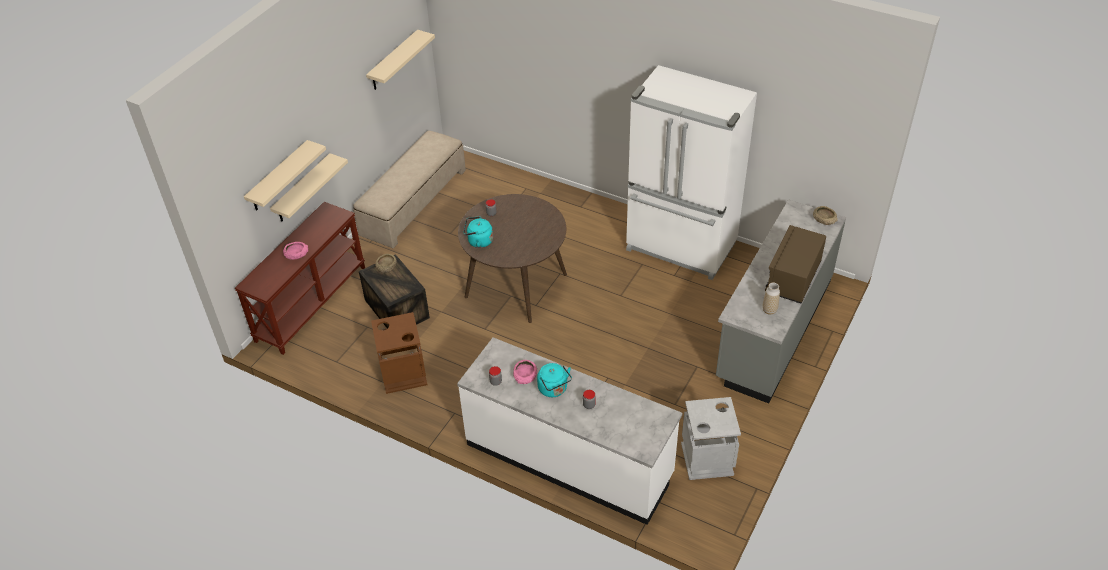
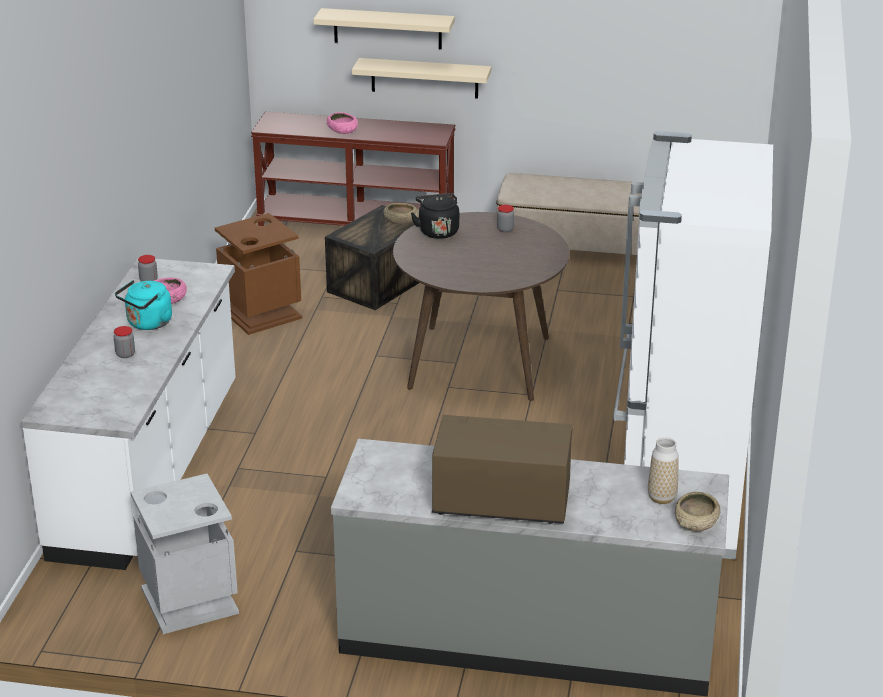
camera: 70 degrees right, 15 degrees down
(393, 61) = (671, 27): beige shelf -> none
(478, 241) = (437, 231): turquoise kettle -> black kettle
(769, 310) = (403, 486): vase -> vase (661, 498)

